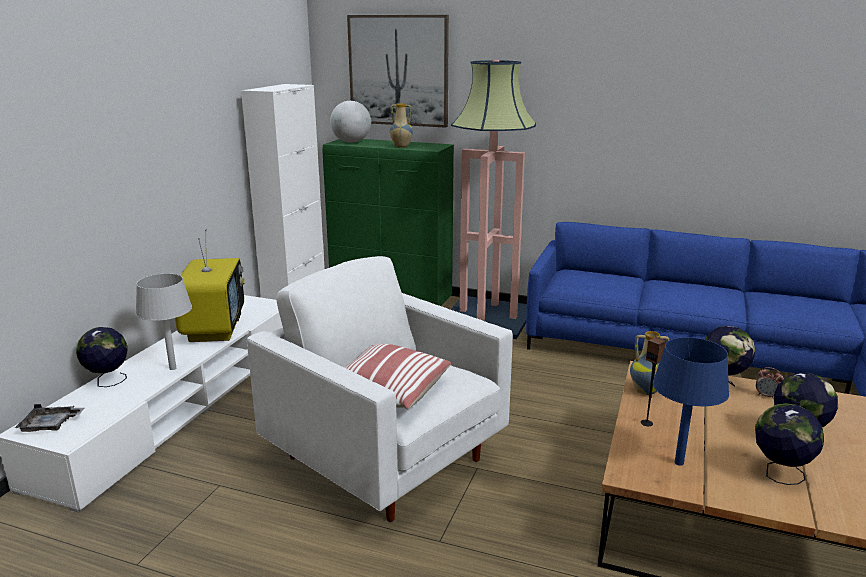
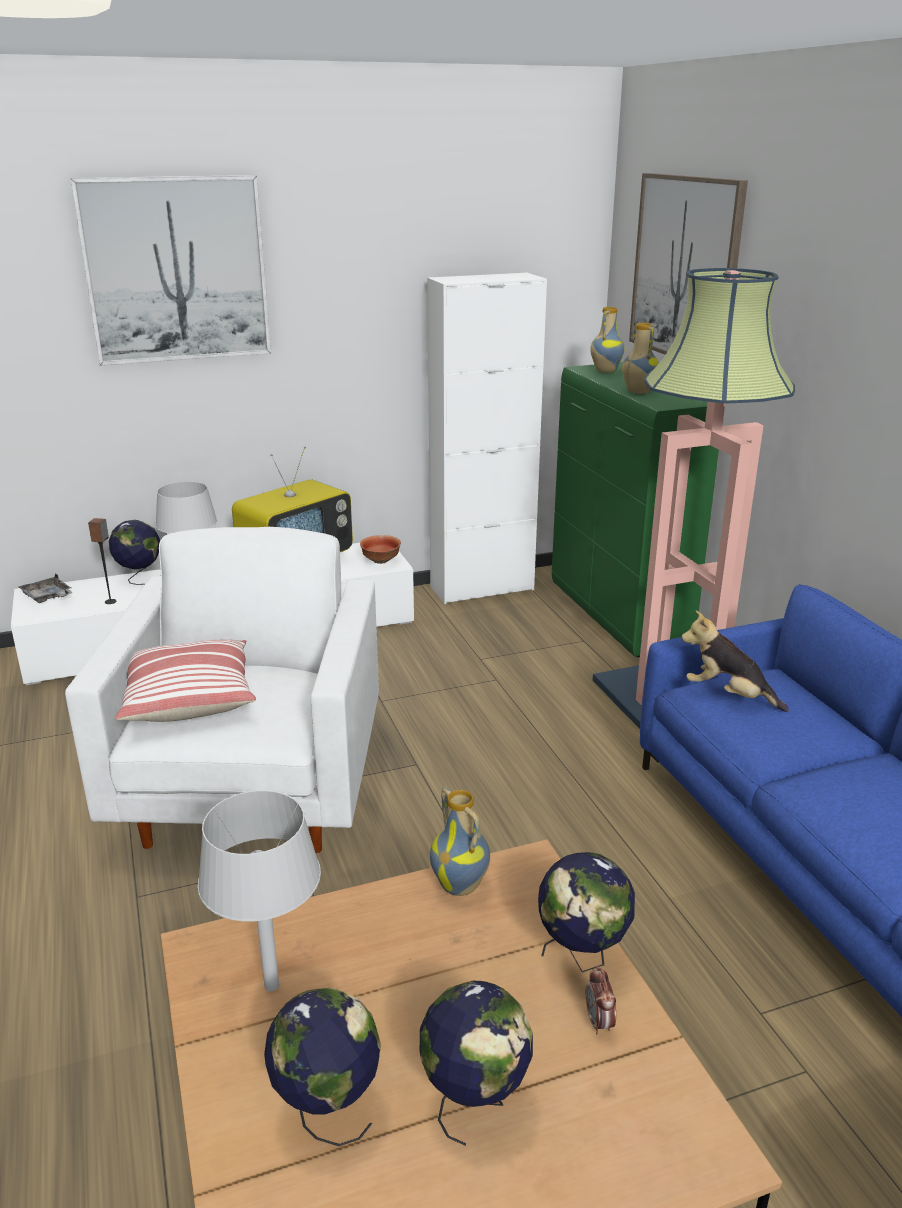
camera: 50 degrees right, 5 degrees up
(95, 95) = (176, 270): none -> picture
(264, 305) = (381, 561): none -> bowl
(351, 142) = (605, 371): globe -> vase
(576, 282) = (728, 695): none -> plush toy
(647, 423) = (360, 919): speaker -> speaker (110, 601)
(679, 463) = (271, 986): blue table lamp -> grey table lamp

